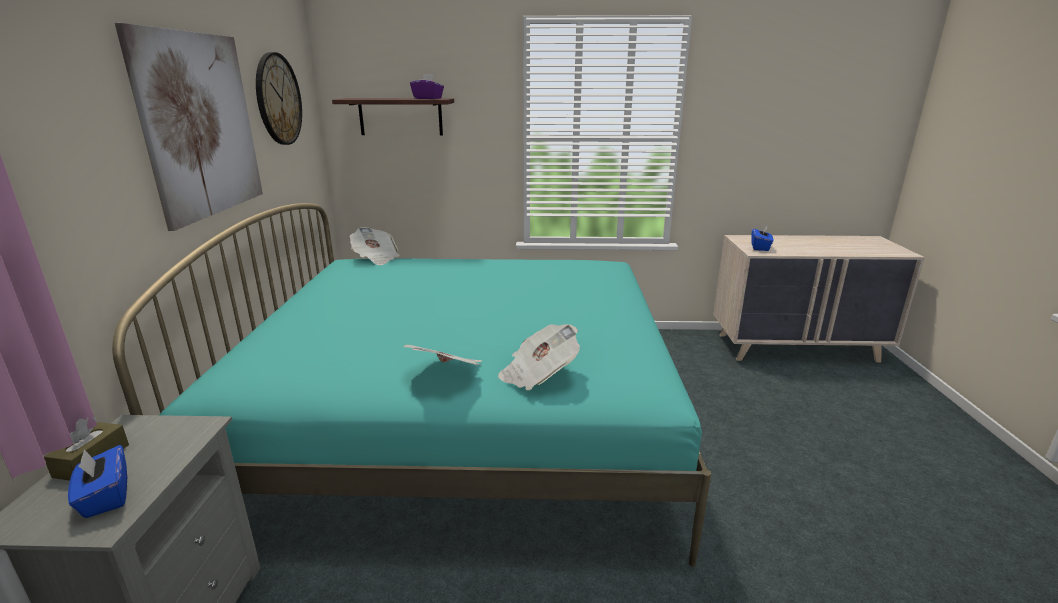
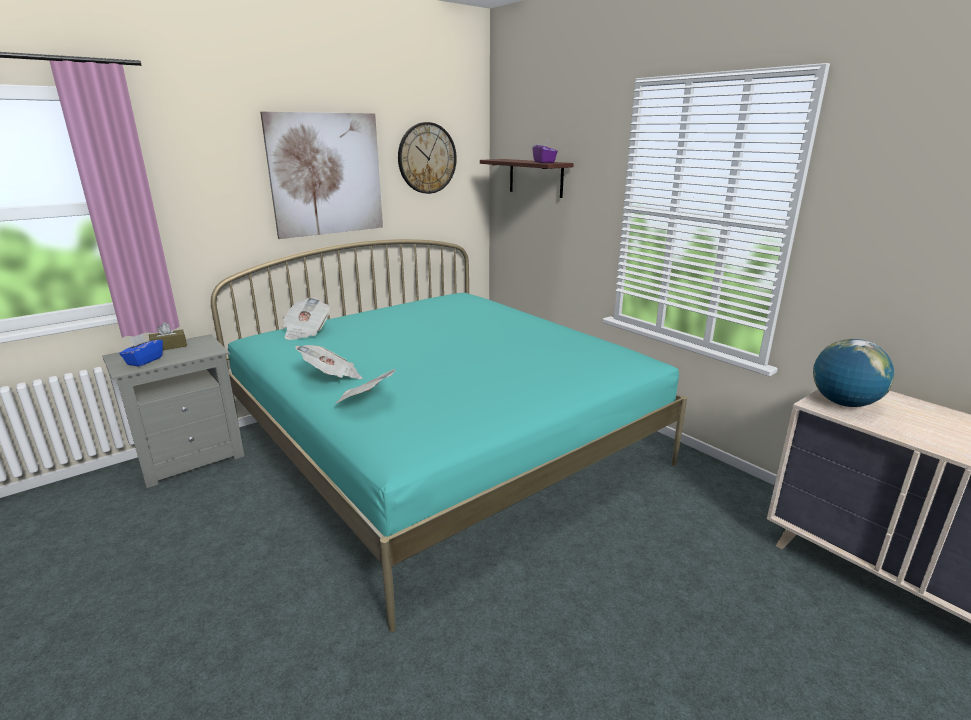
camera: 50 degrees right, 0 degrees up
(376, 258) = (476, 297): newspaper -> newspaper (306, 332)
(760, 247) = (843, 403): blue tissue box -> globe

